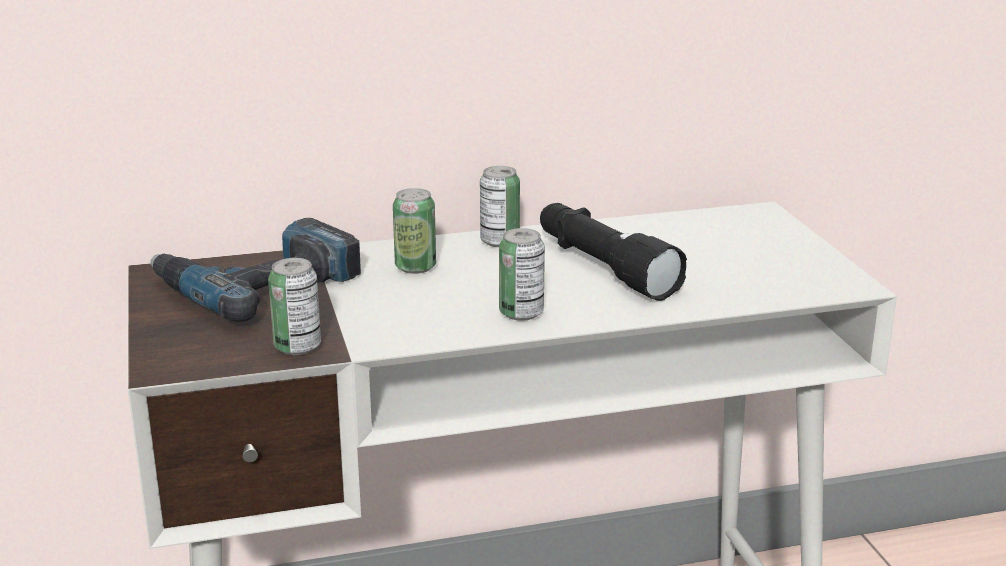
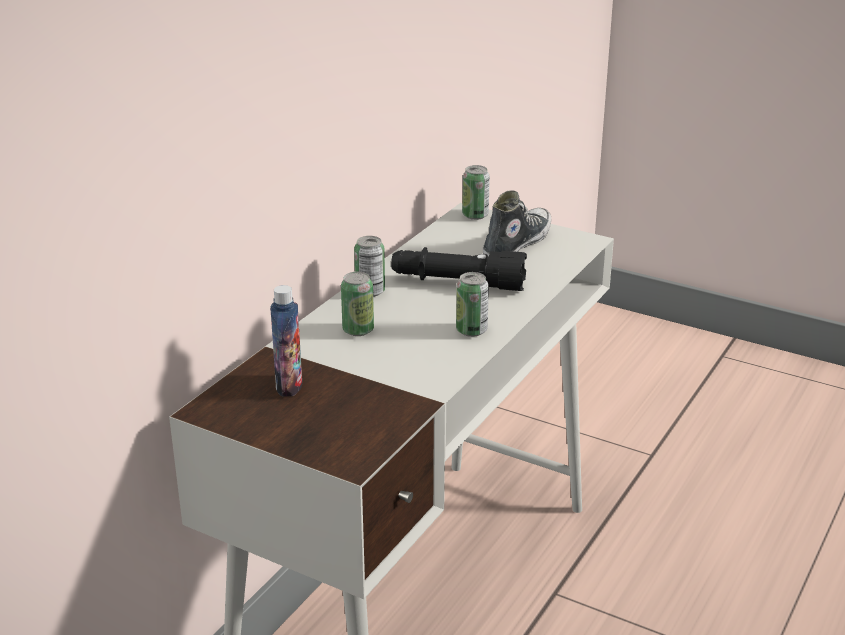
camera: 45 degrees left, 5 degrees up
(258, 284) = (289, 386): power drill -> bottle
(297, 347) = (399, 410): can -> can (475, 215)
(750, 258) = (516, 245): none -> shoe

